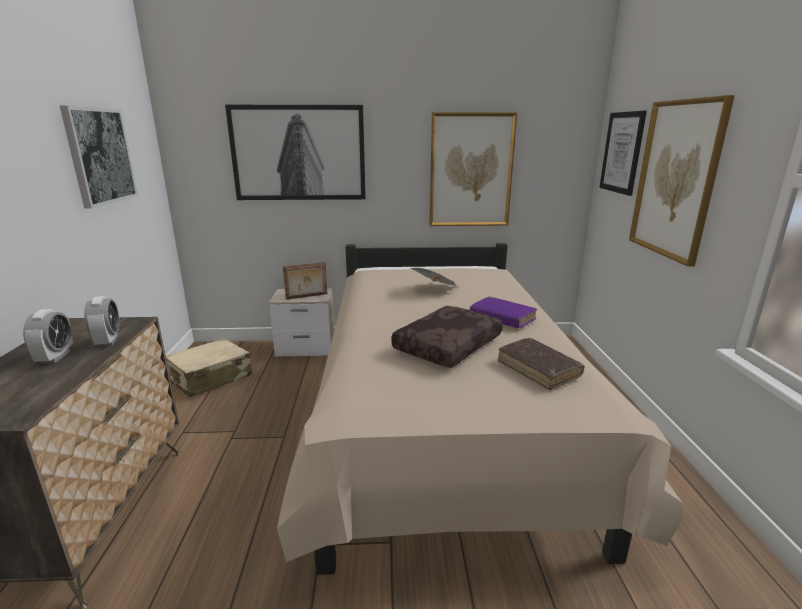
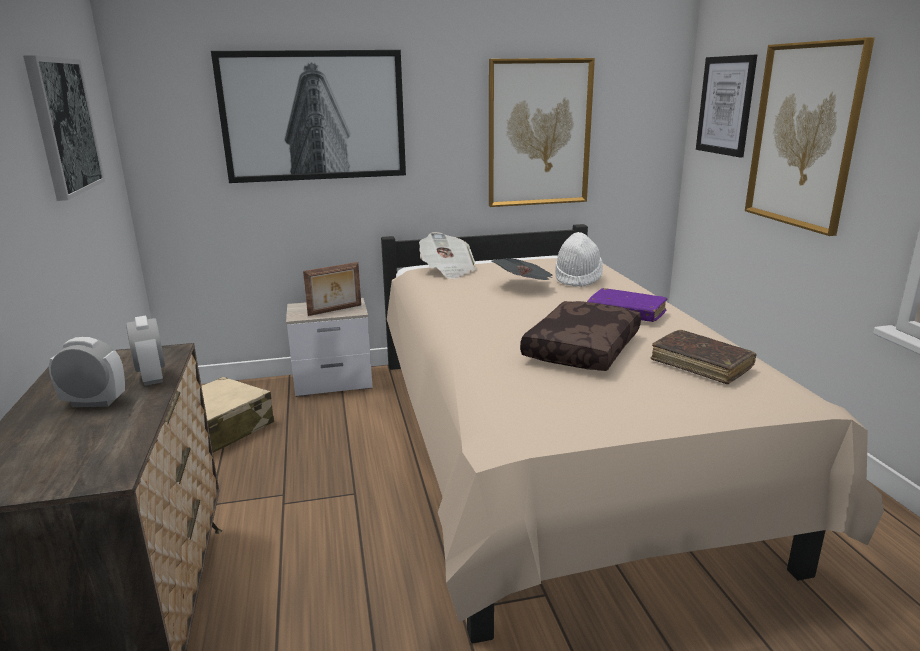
camera: 10 degrees left, 0 degrees up
(55, 357) = (94, 402): alarm clock -> alarm clock turned 75 degrees counterclockwise
(386, 273) = (447, 271): none -> newspaper
(481, 286) = (577, 278): none -> white hat

